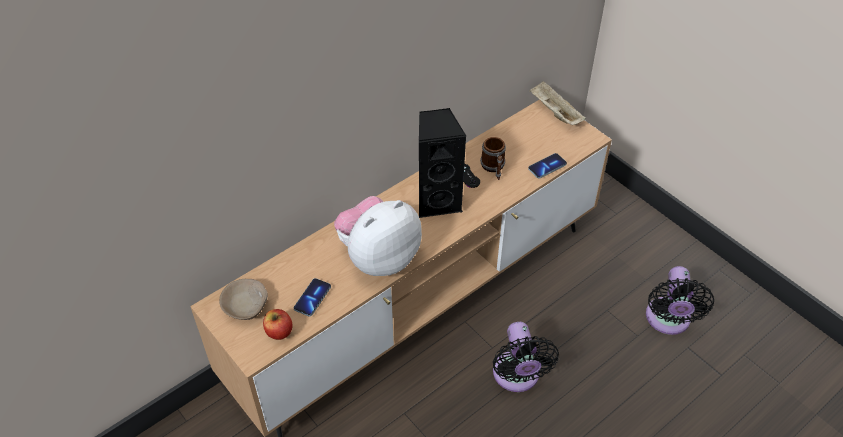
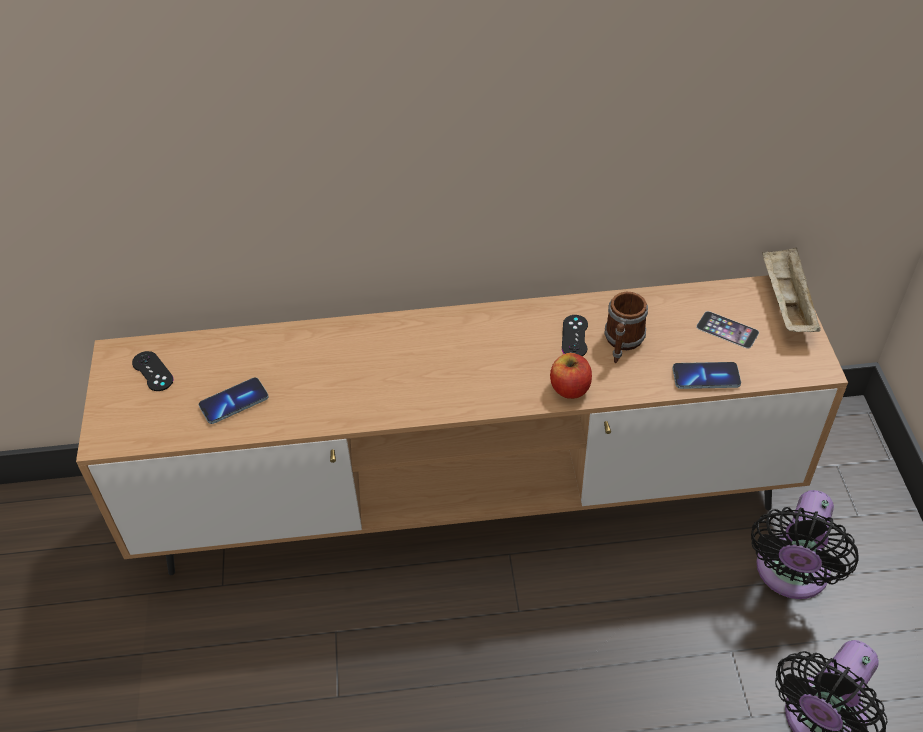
camera: 35 degrees right, 0 degrees up
(246, 305) = (152, 371): beige bowl -> black game controller
(279, 332) = (159, 424): apple -> apple (569, 388)
(379, 257) = (359, 391): plush toy -> none
(437, 201) = (502, 352): black speaker -> none
(517, 376) = (521, 672): black fan -> black fan (790, 574)
(538, 138) = (727, 329): none -> phone

